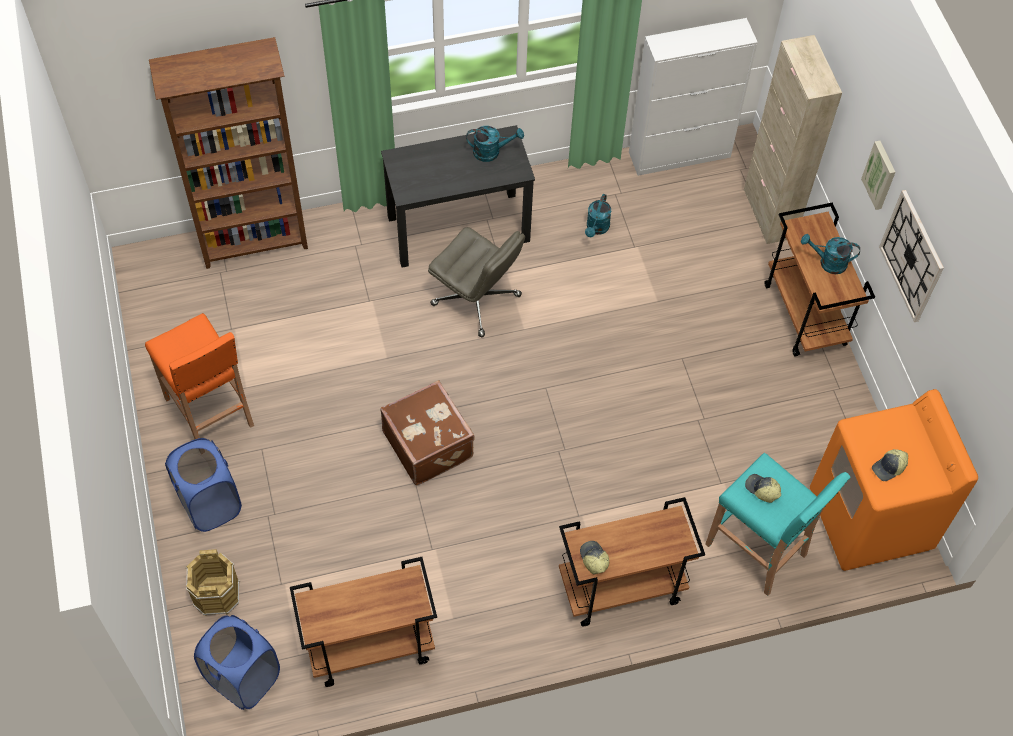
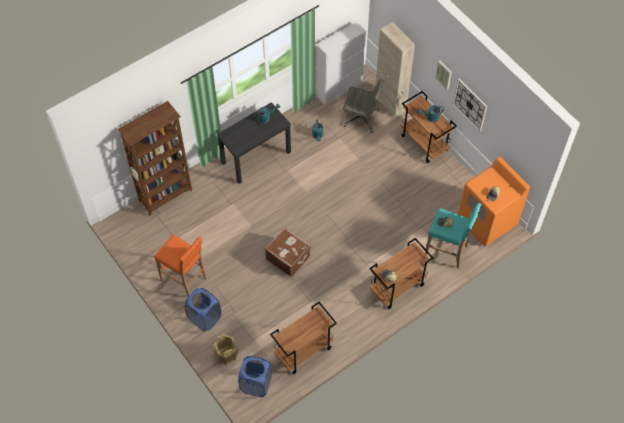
camera: 20 degrees left, 0 degrees up
(477, 300) = (279, 187): grey office chair -> grey office chair (362, 117)

